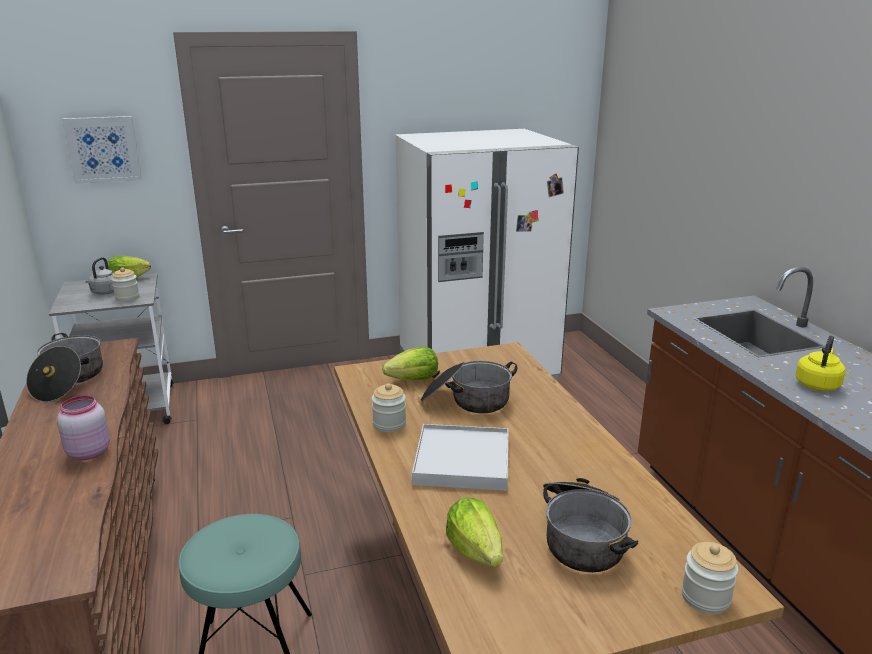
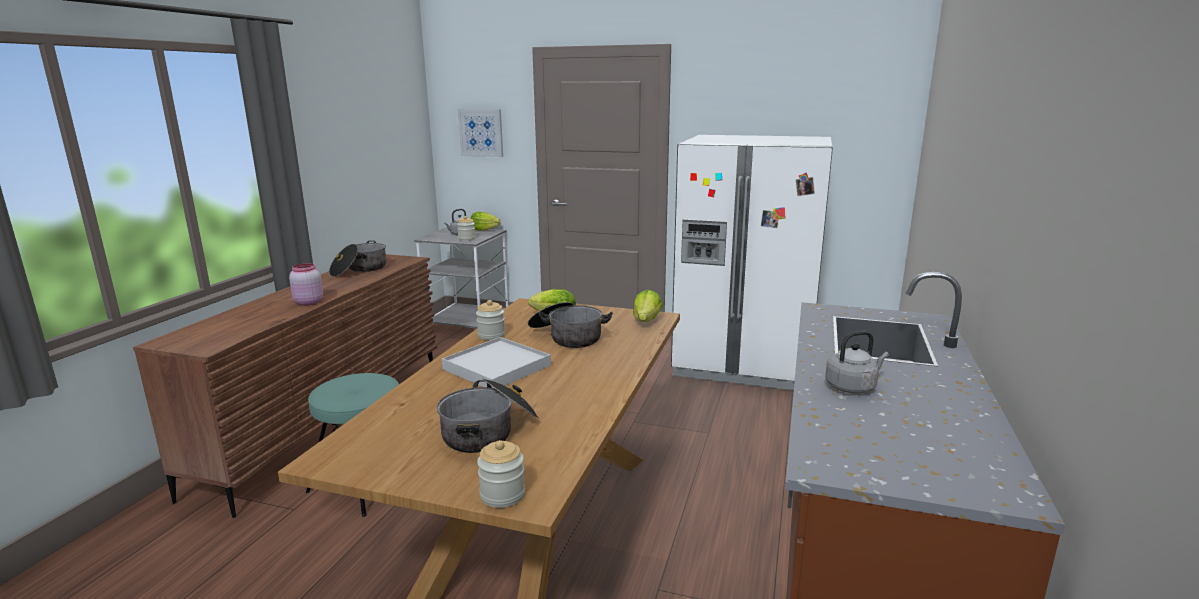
camera: 35 degrees right, 5 degrees down
(475, 551) = (411, 413): lettuce -> lettuce (646, 321)
(817, 384) = (852, 387): yellow kettle -> grey kettle

